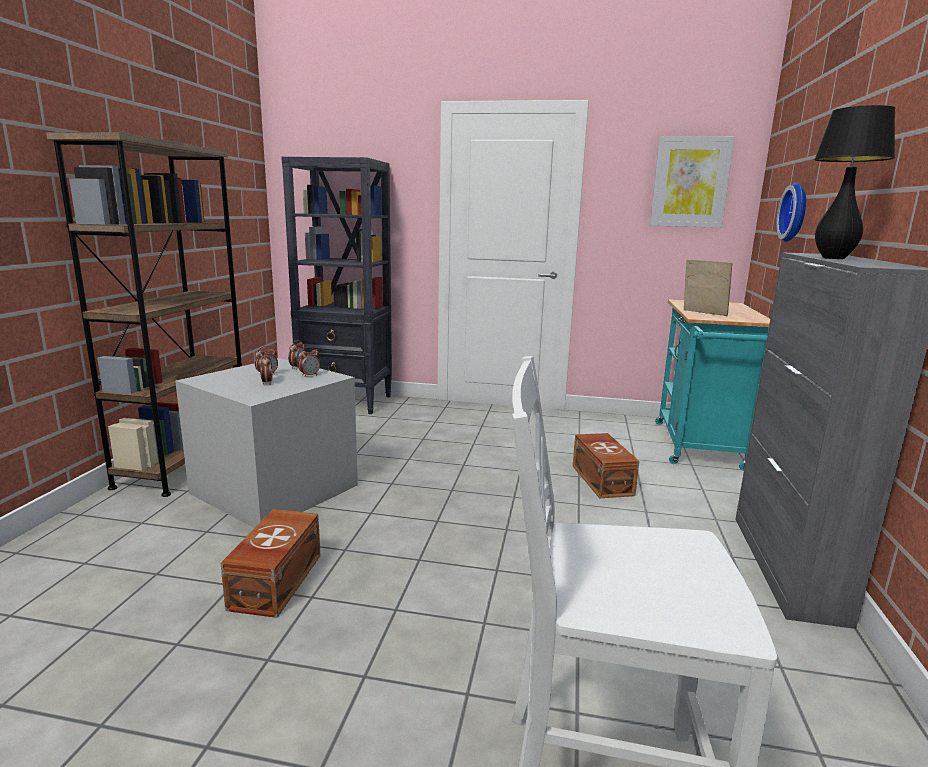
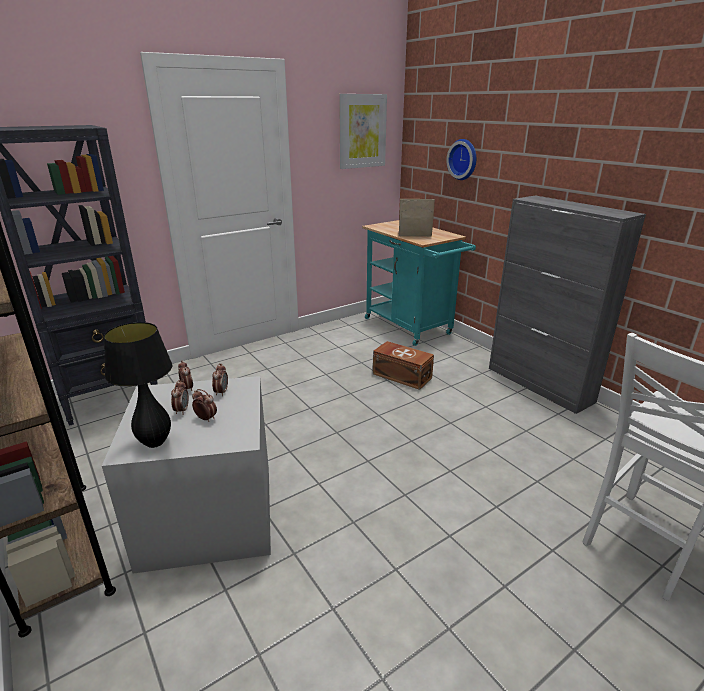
camera: 45 degrees left, 10 degrees up
(274, 582) = (355, 580): brown storage box -> none
(833, 258) = (568, 206): black table lamp -> black table lamp (155, 442)

